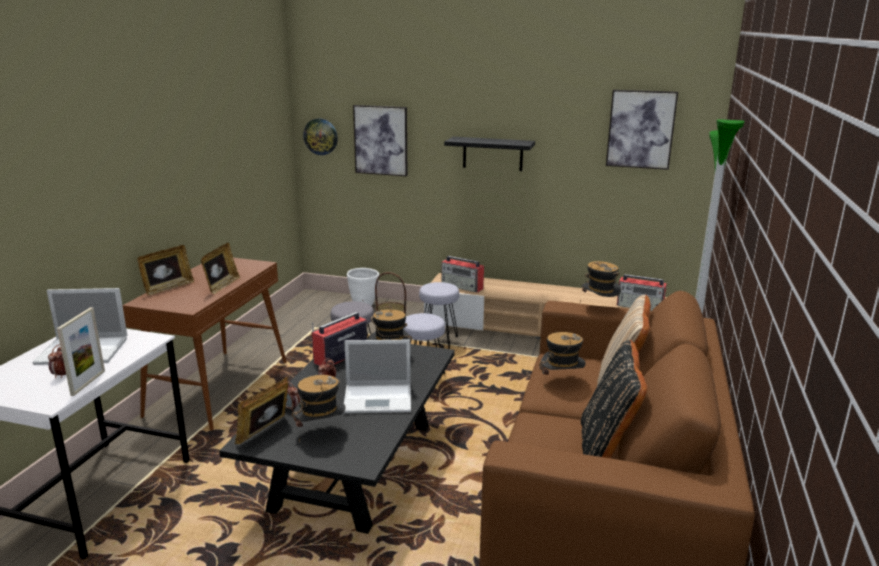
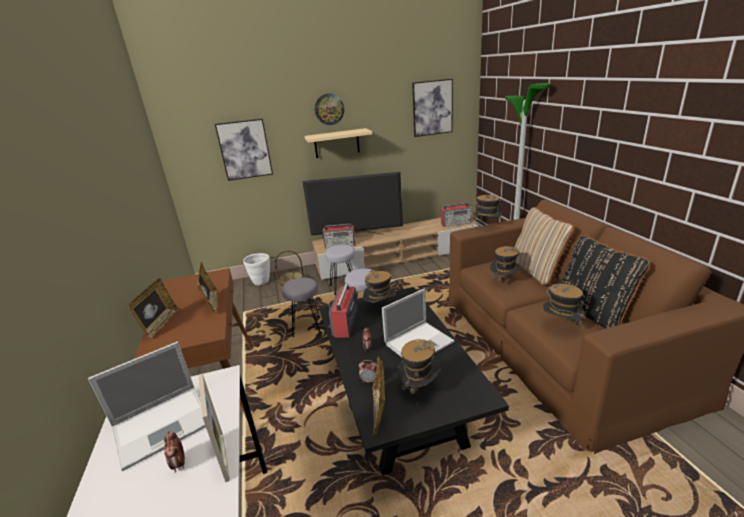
camera: 30 degrees left, 5 degrees up
(320, 136) = (188, 156): wall clock -> wall clock (329, 109)
(492, 154) = (336, 143): black shelf -> beige shelf
(493, 284) = (357, 237): none -> television
(541, 445) = (560, 326): none -> hat

